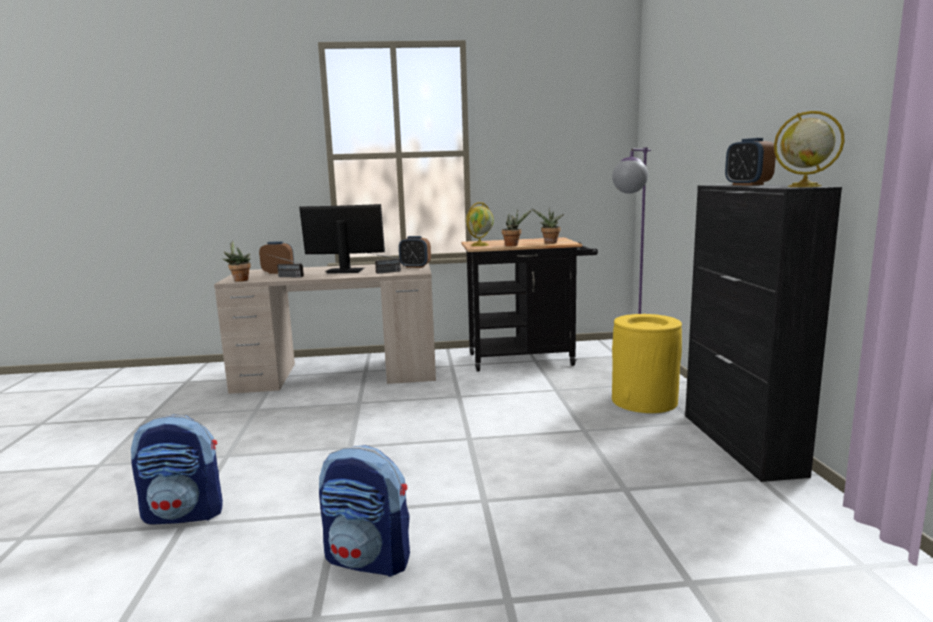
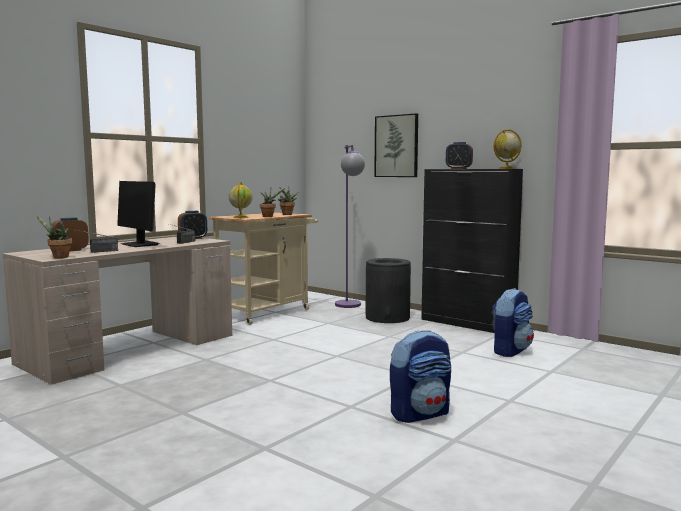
camera: 45 degrees left, 5 degrees down
(185, 513) = (248, 444): backpack -> backpack (510, 351)
(345, 271) = (140, 244): monitor -> monitor turned 90 degrees counterclockwise
(528, 359) = (268, 312): black cart -> beige cart
(644, 401) = (387, 317): yellow trash can -> black trash can
(707, 146) = (396, 146): none -> picture

